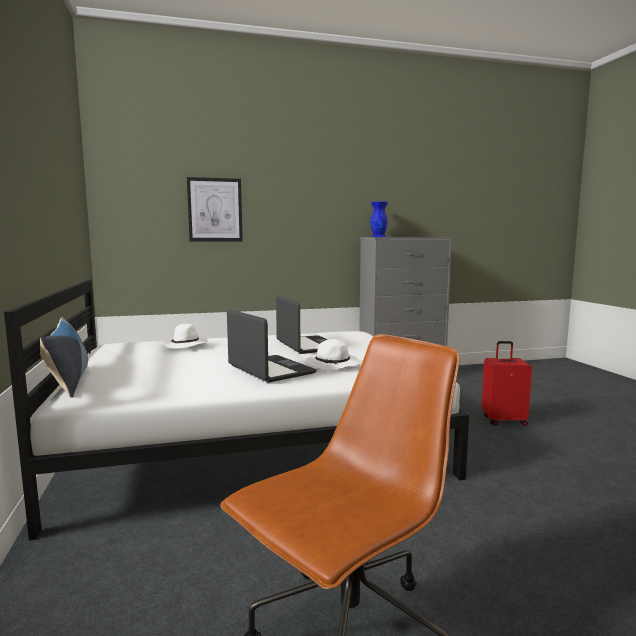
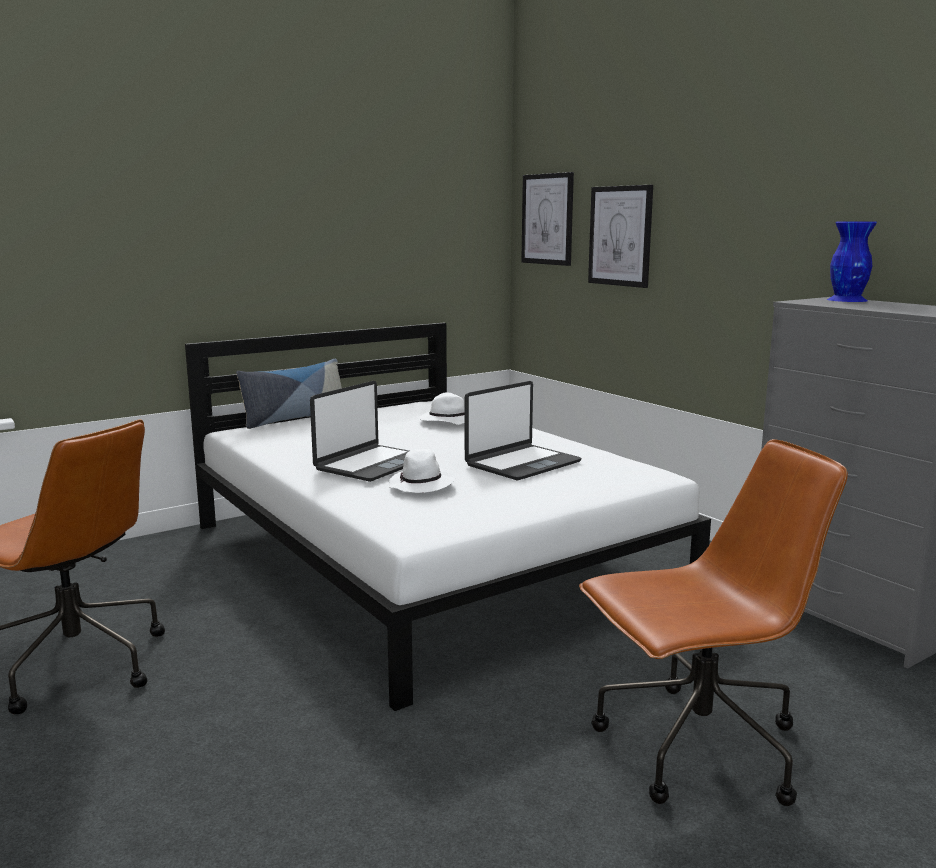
camera: 70 degrees right, 5 degrees up
(137, 198) = (547, 219): none -> picture
(503, 421) = (696, 749): red suitcase -> brown office chair

